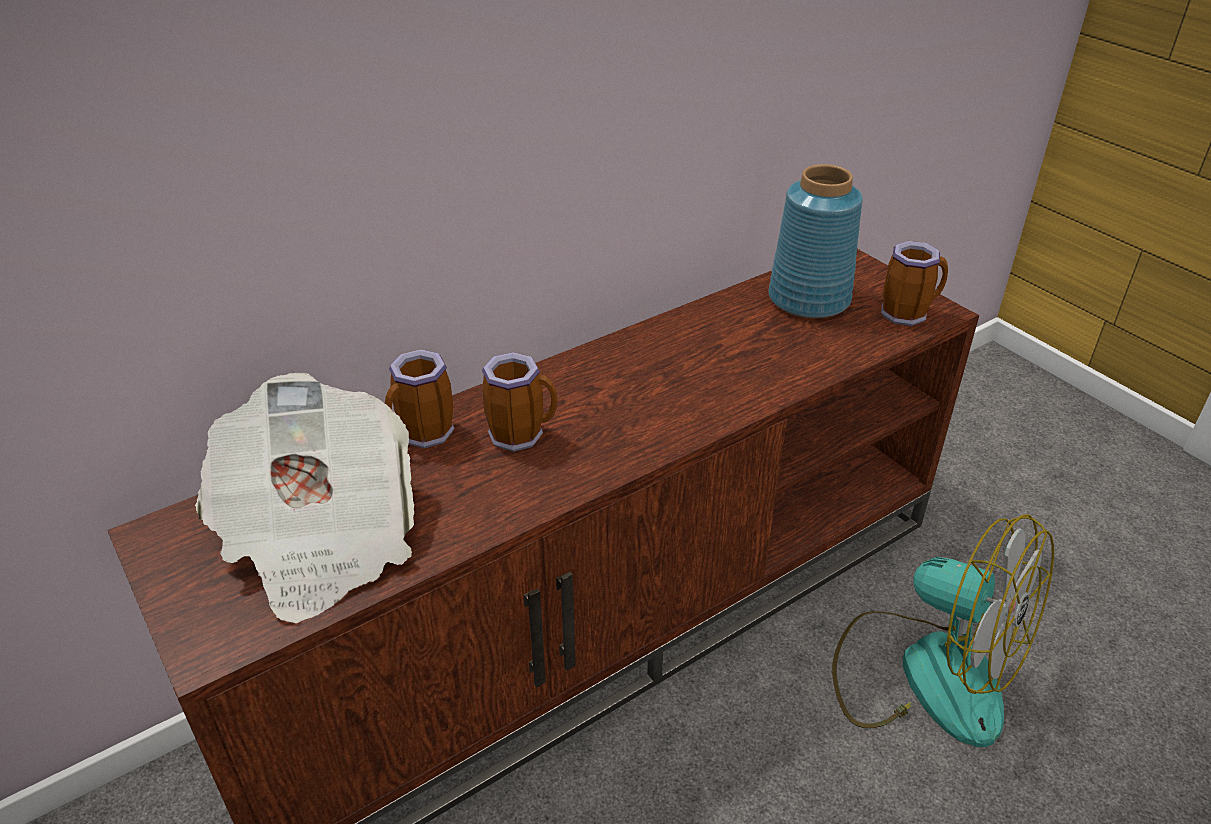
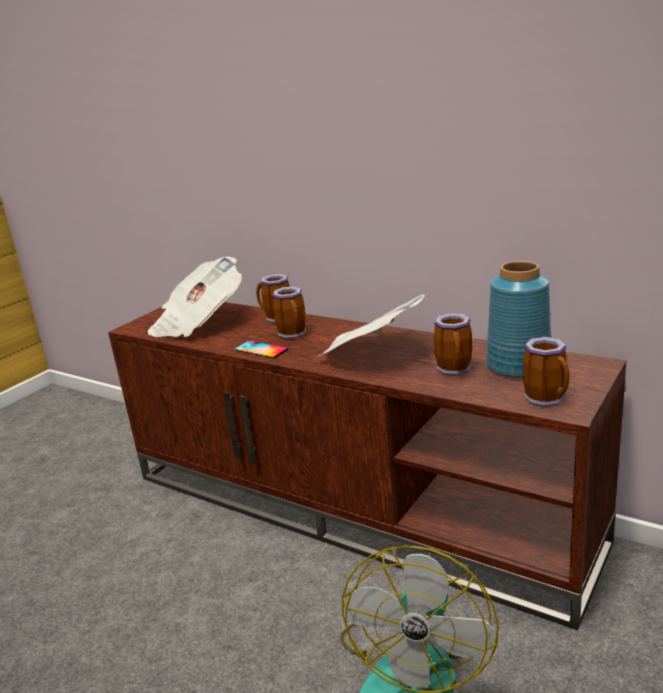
camera: 70 degrees right, 15 degrees down
(549, 484) = (261, 350): none -> phone
(673, 383) = (372, 353): none -> newspaper
(786, 340) = (456, 370): none -> mug

